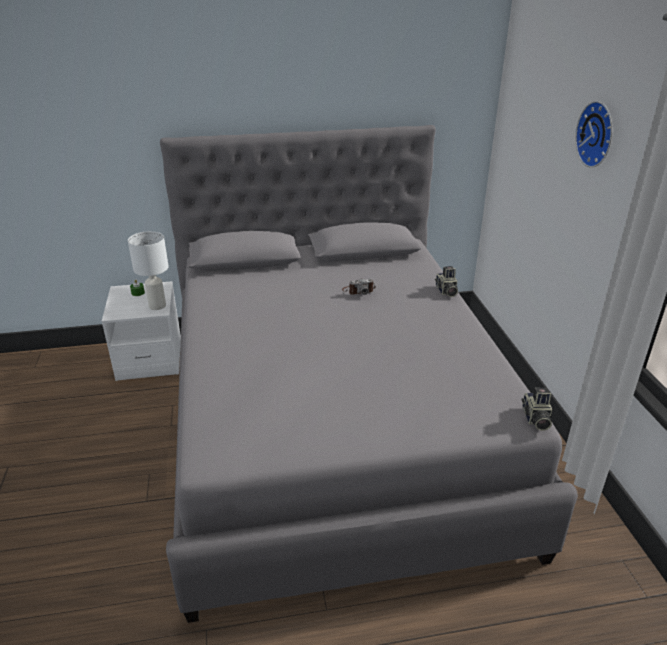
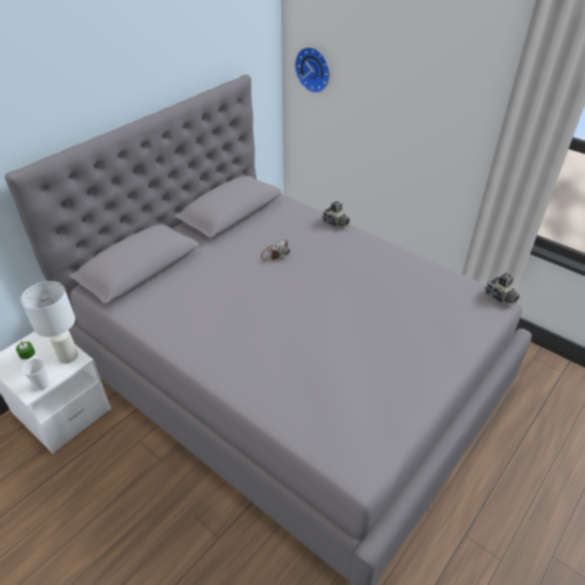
camera: 40 degrees left, 10 degrees up
(123, 314) = (42, 385): none -> cup
(598, 134) = (436, 60): wall clock -> wall clock (314, 69)

